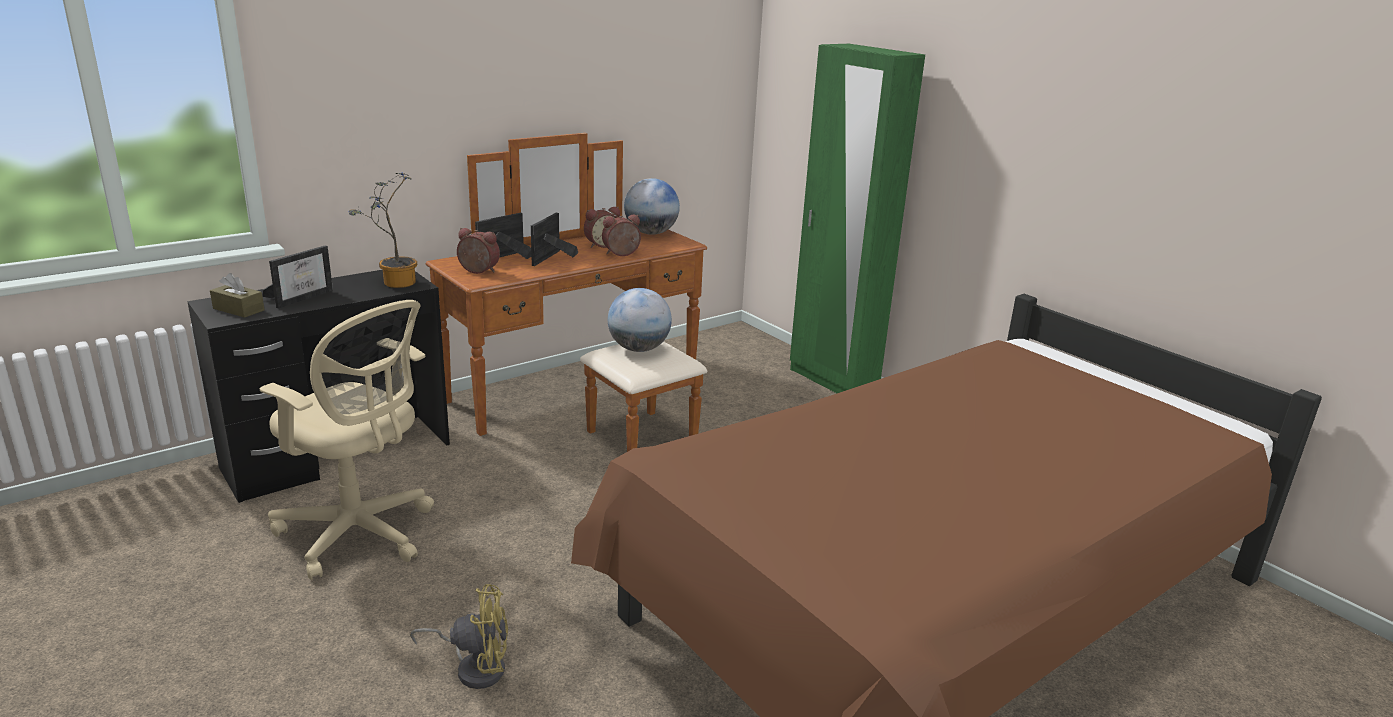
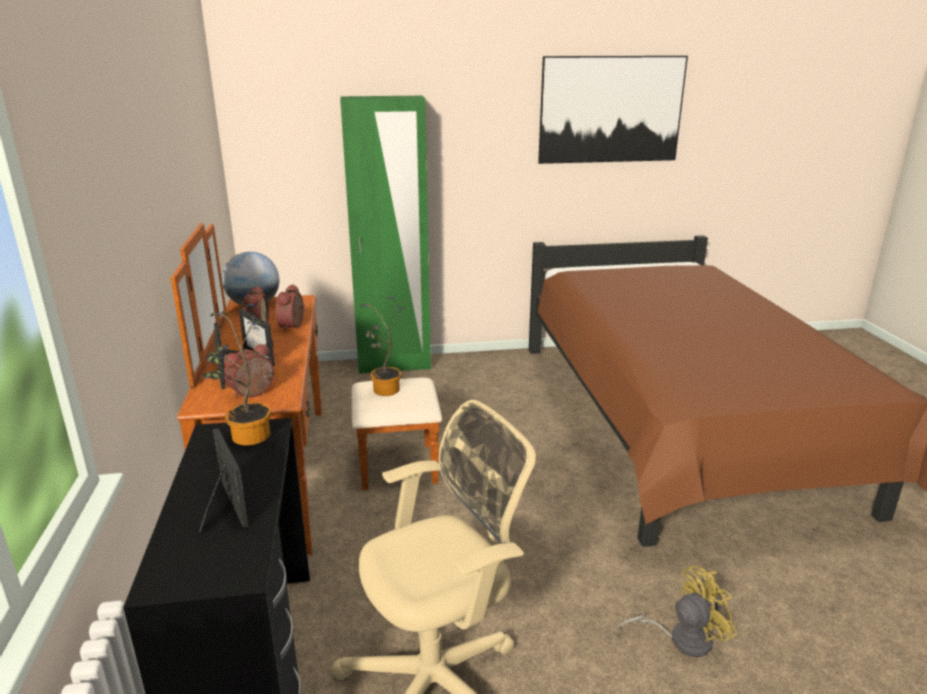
camera: 60 degrees left, 0 degrees up
(238, 309) = (216, 559): brown tissue box -> none
(475, 667) = (681, 638): yellow fan -> yellow fan turned 45 degrees clockwise
(639, 349) = (385, 392): globe -> potted plant
(1183, 119) = (611, 110): none -> picture

